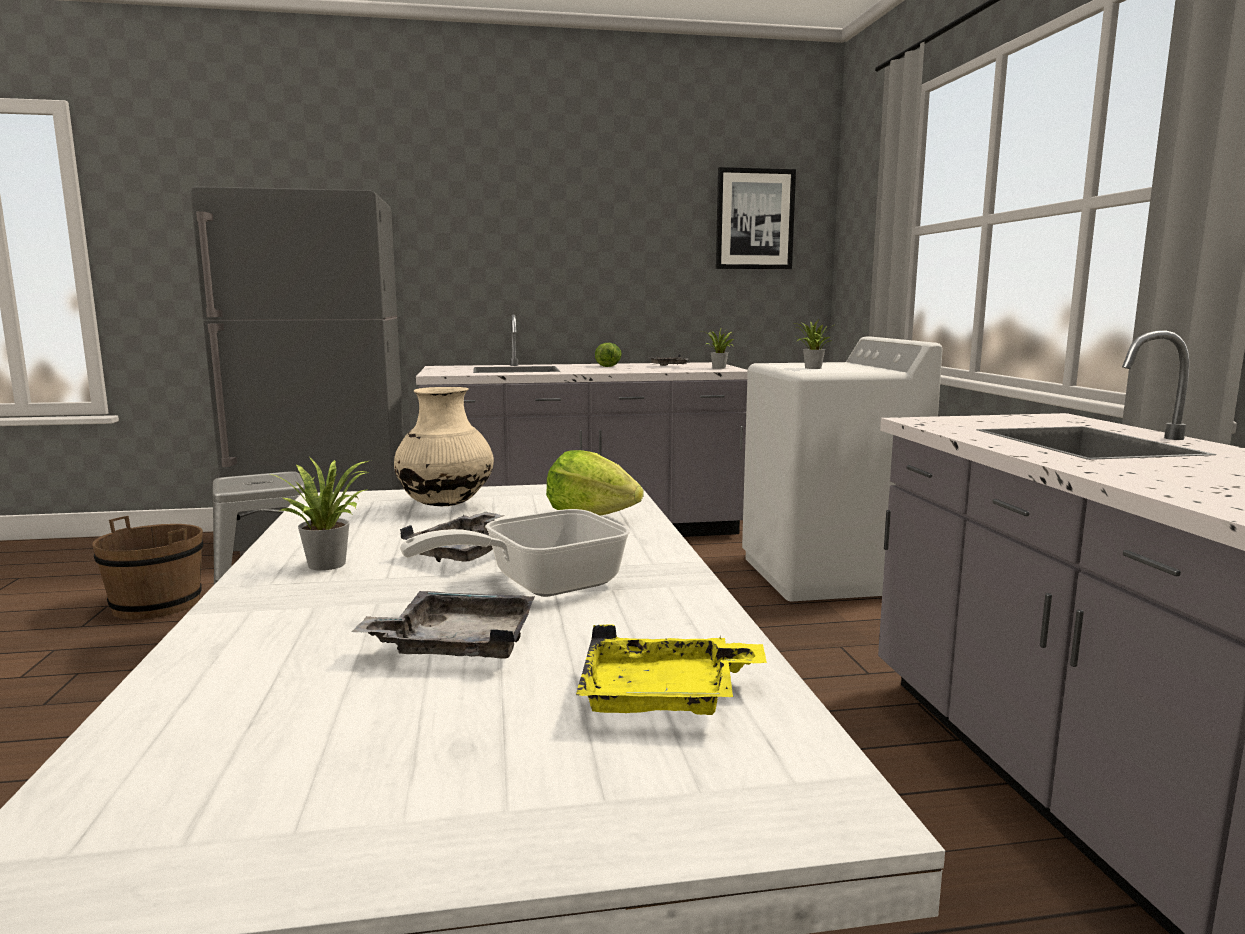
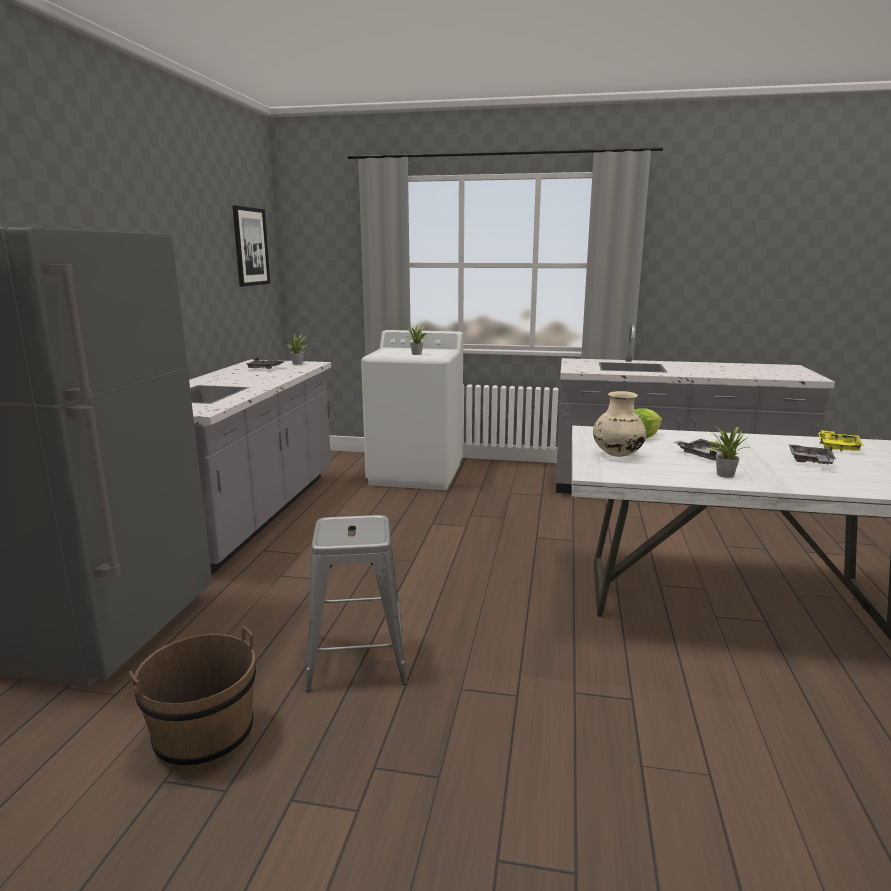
camera: 70 degrees left, 5 degrees up
(539, 584) = (746, 450): frying pan -> none
(608, 366) = (229, 376): lettuce -> none

